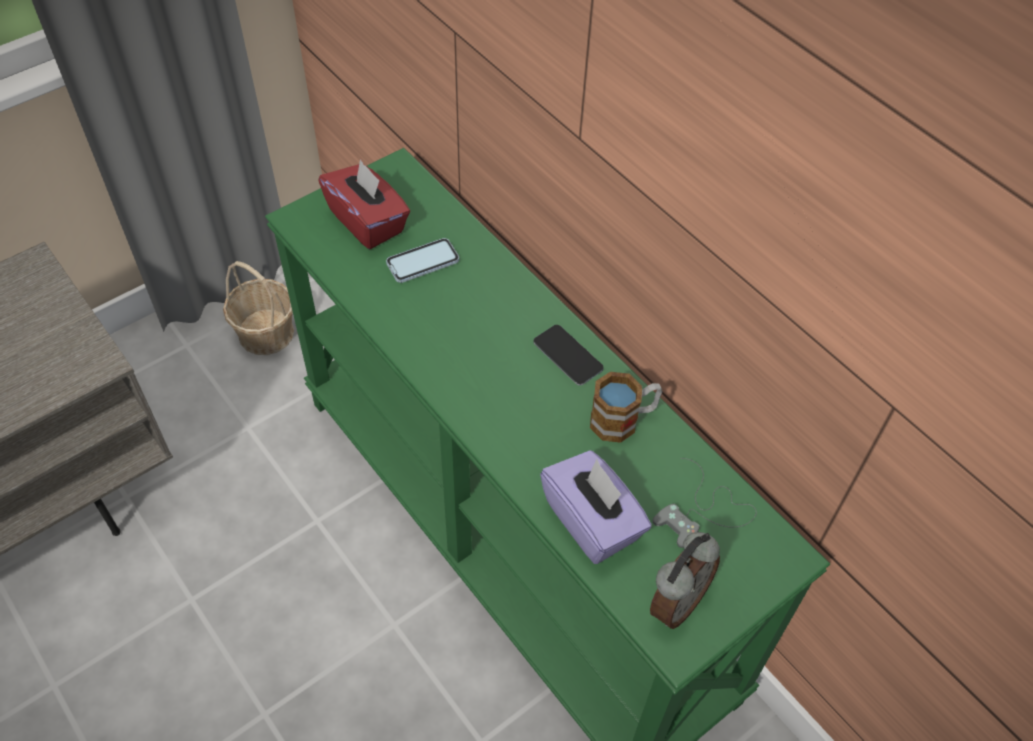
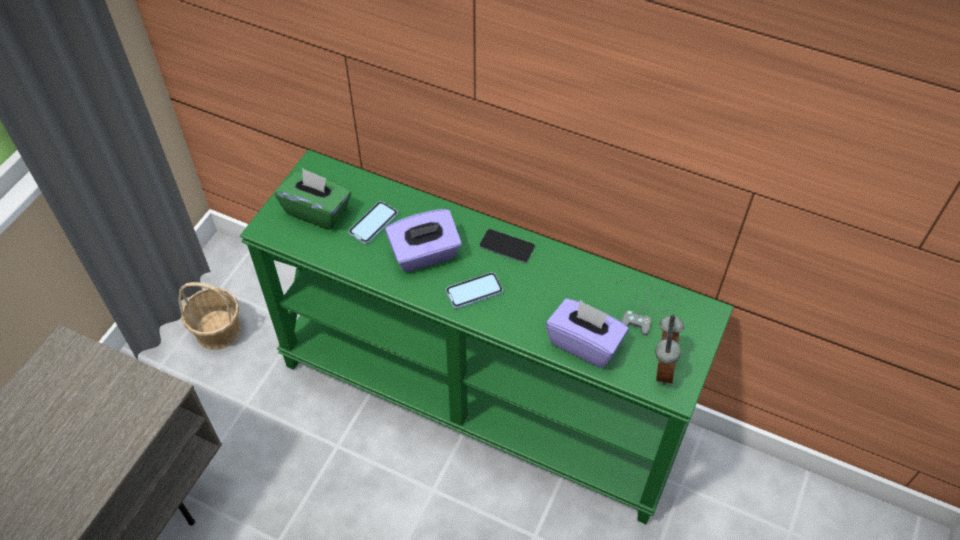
camera: 25 degrees left, 0 degrees up
(368, 222) = (317, 211): red tissue box -> green tissue box
(460, 323) = (425, 254): none -> purple tissue box
(492, 394) = (474, 291): none -> phone
(623, 420) = (565, 272): mug -> none

